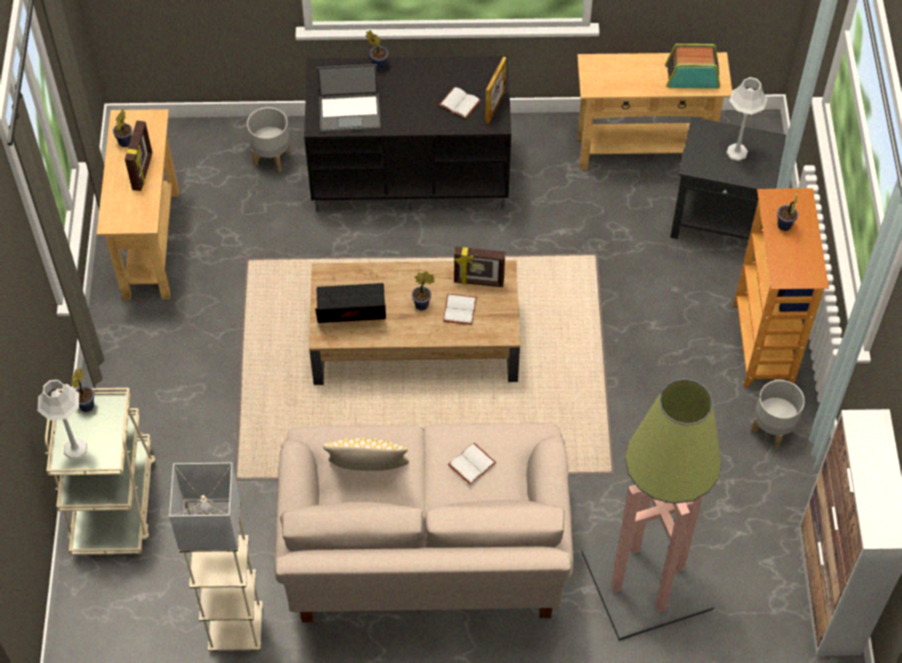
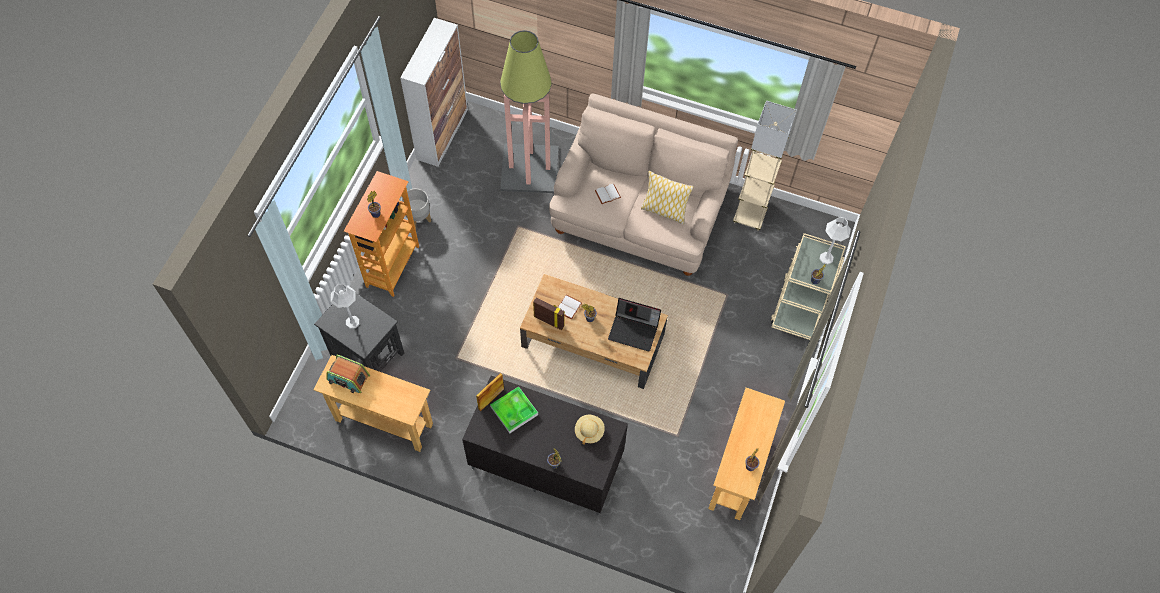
camera: 160 degrees left, 5 degrees up
(143, 171) = (743, 437): picture frame -> none
(271, 157) = (635, 513): grey planter -> none
(350, 112) = (589, 431): laptop -> beige hat
(458, 104) = (514, 411): white book -> tray

